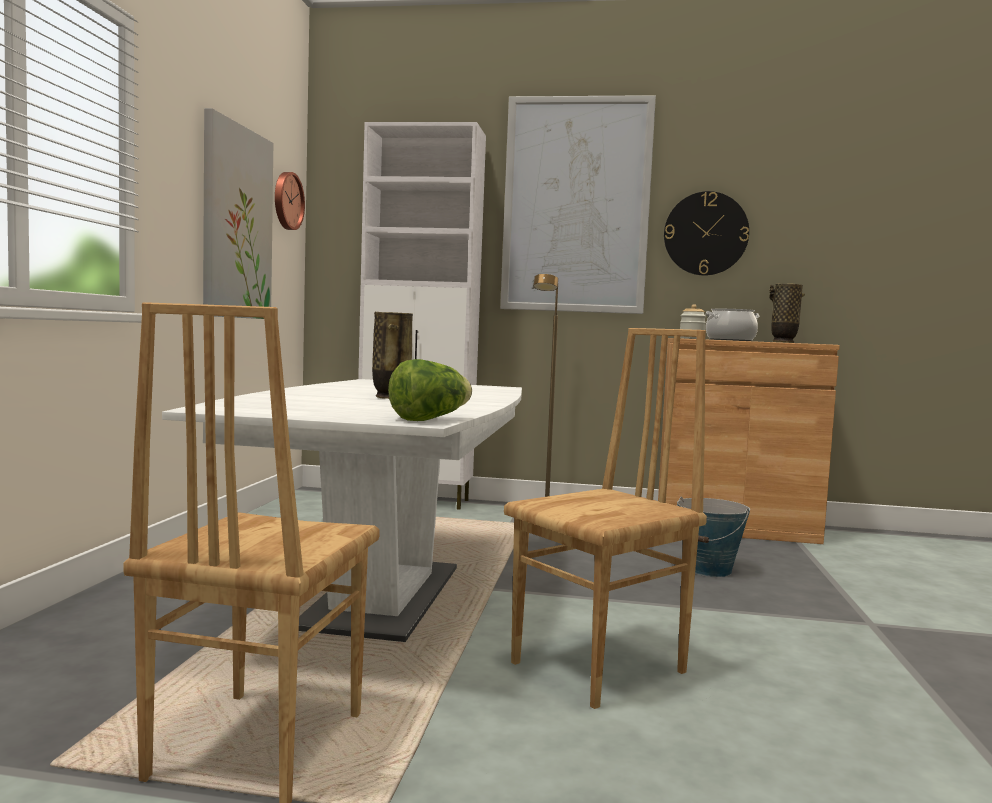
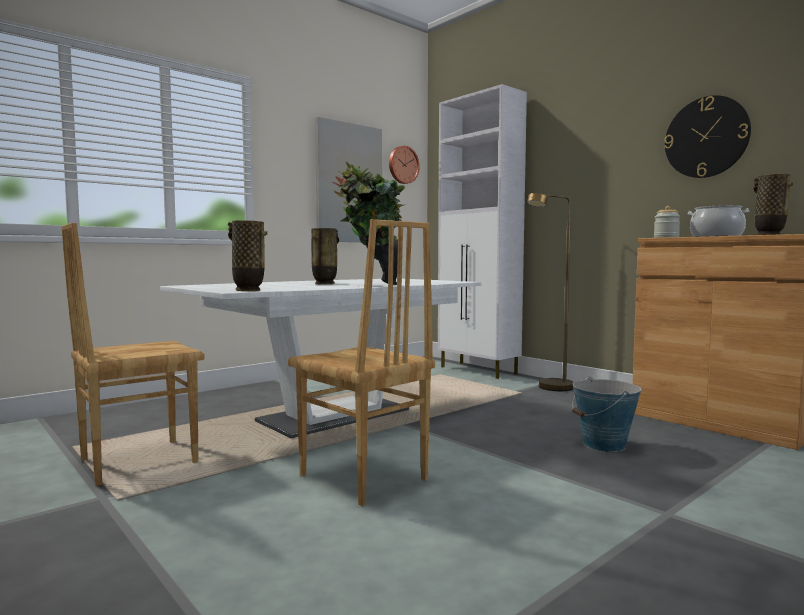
camera: 40 degrees right, 0 degrees up
(429, 419) = (248, 290): lettuce -> vase
(477, 399) = (374, 285): none -> potted plant
(576, 206) = (592, 133): picture -> none
(601, 668) = (362, 478): brown chair -> brown chair turned 45 degrees clockwise

